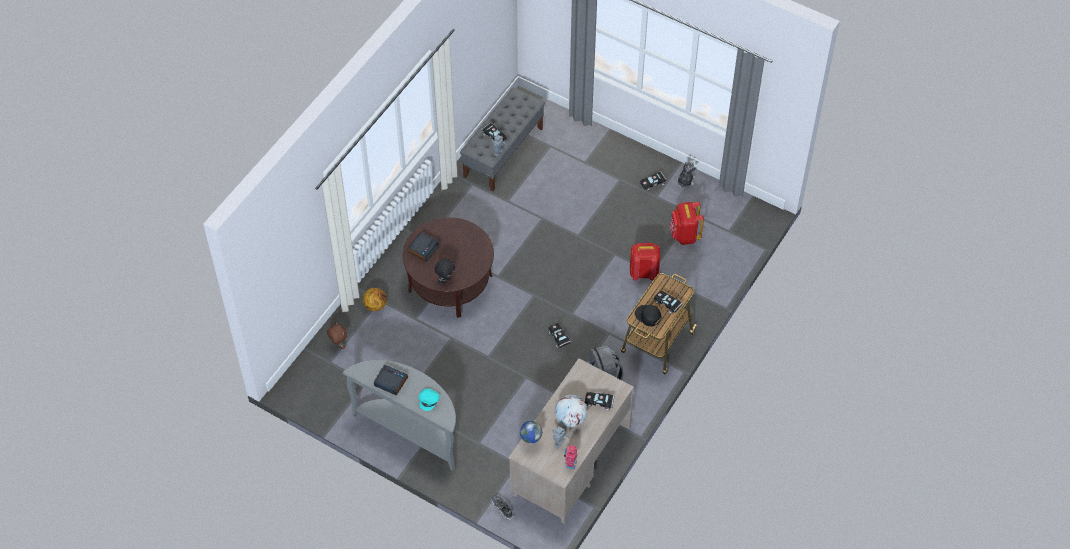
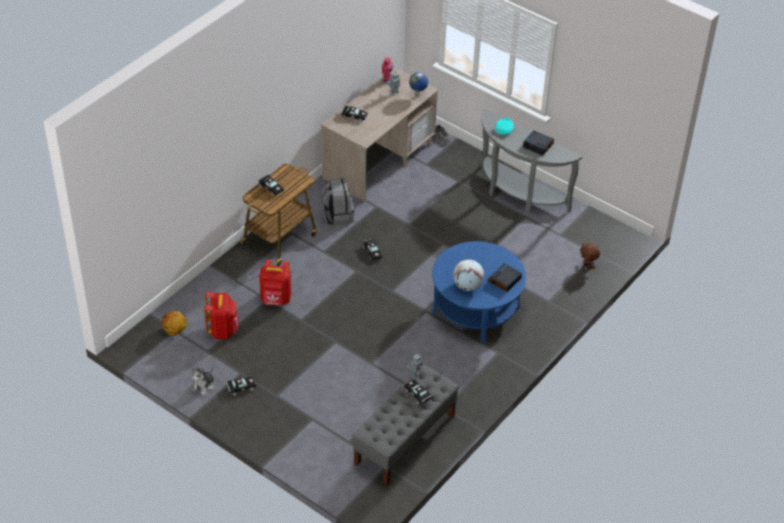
camera: 175 degrees left, 10 degrees down
(375, 305) = (552, 297): basketball -> basketball (174, 331)
(445, 280) = (483, 250): black plush toy -> none
(450, 282) = (475, 310): brown coffee table -> blue coffee table
(570, 419) = (381, 108): globe -> globe (467, 286)
(647, 316) = (293, 180): black cap -> none

